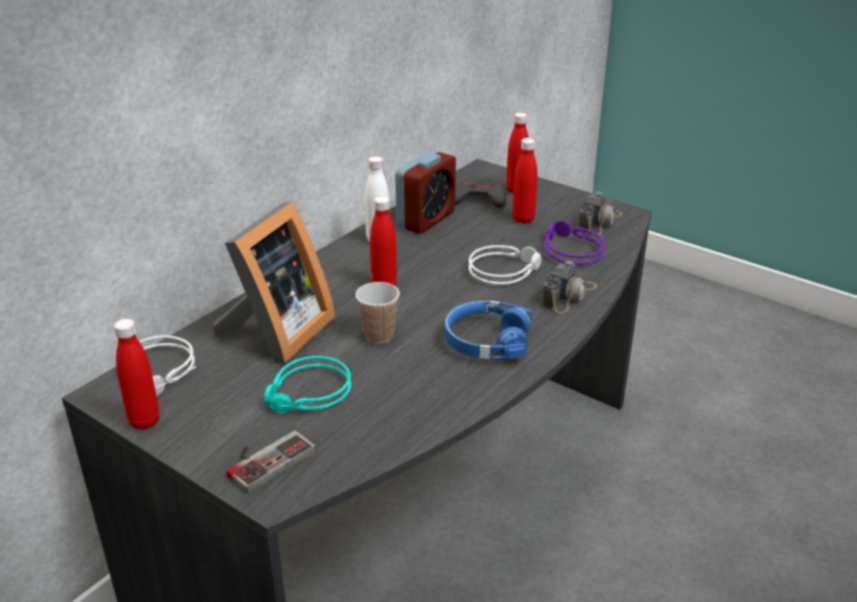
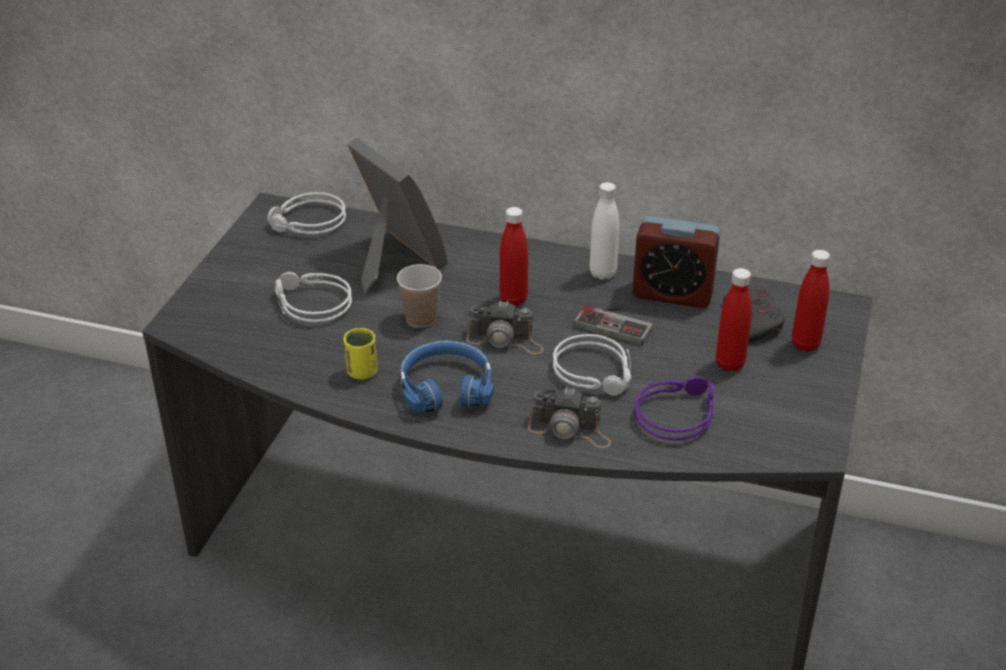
camera: 70 degrees right, 5 degrees up
(144, 421) = (244, 237): red bottle -> none
(266, 459) = (219, 307): game controller -> game controller (616, 323)
(276, 334) = (393, 262): picture frame -> picture frame turned 135 degrees counterclockwise
(309, 395) = (310, 304): turquoise headphones -> grey headphones
(440, 381) = (362, 372): none -> yellow cup
(600, 221) = (773, 428): camera -> camera (505, 340)

